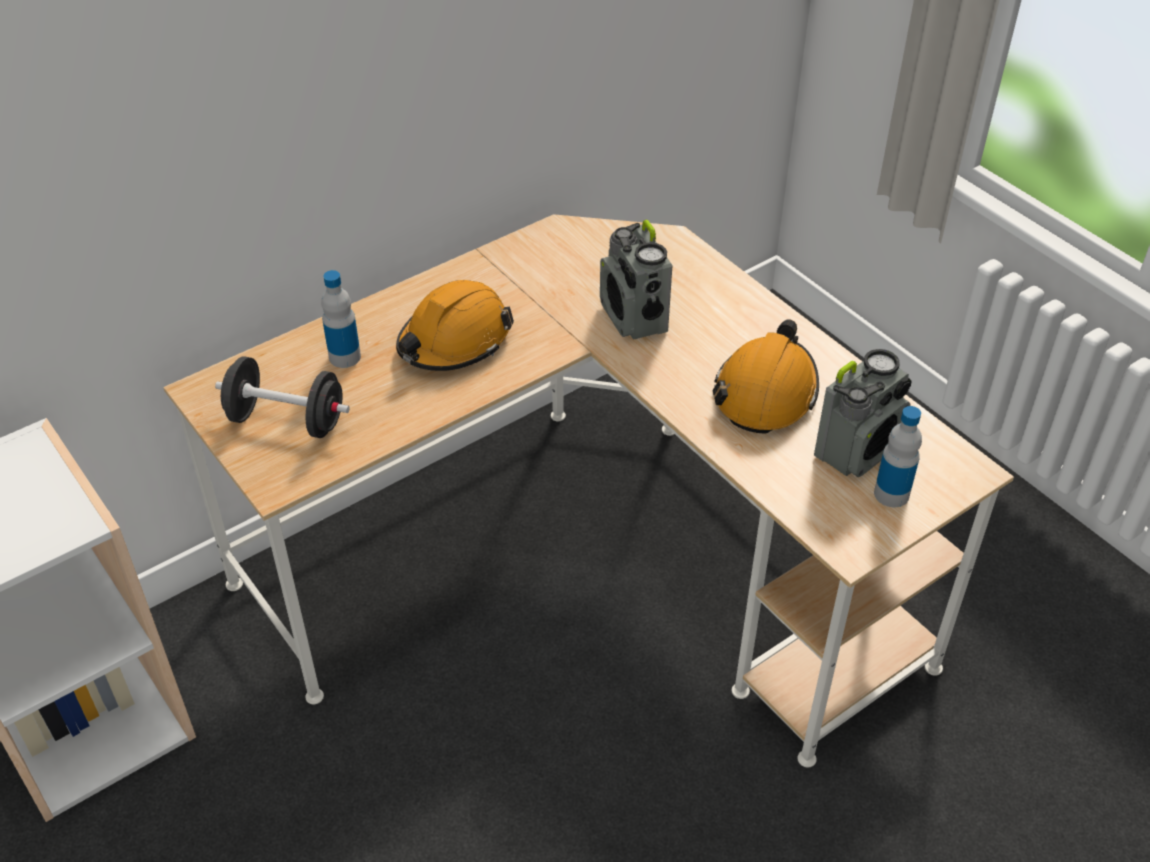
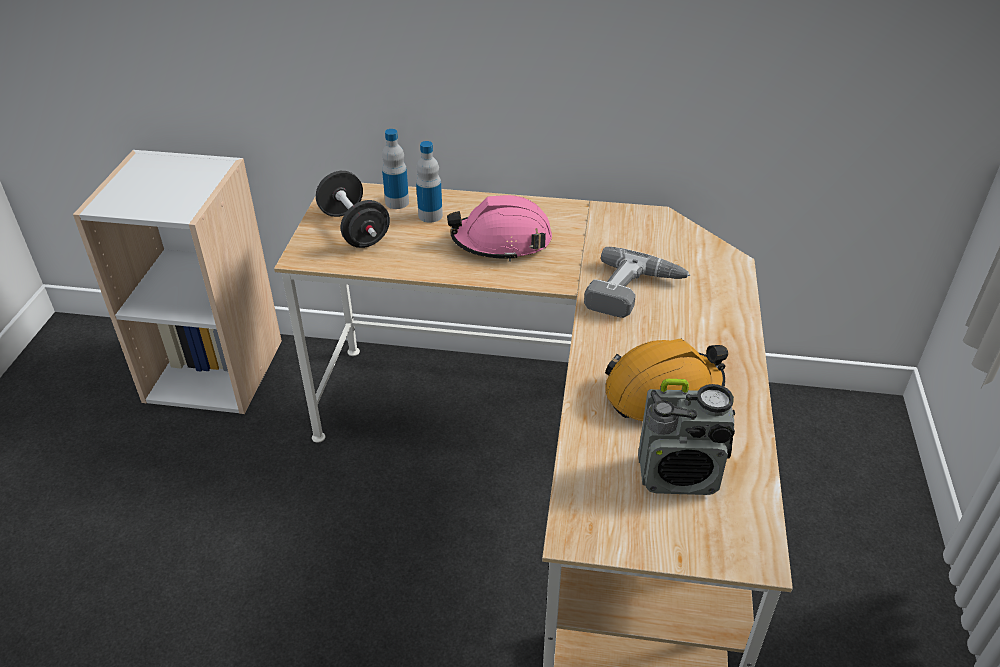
camera: 45 degrees right, 5 degrees down
(454, 341) = (501, 241): orange hard hat -> pink hard hat
(634, 318) = (634, 293): radio -> power drill
(891, 494) = (663, 523): bottle -> bottle (397, 202)

